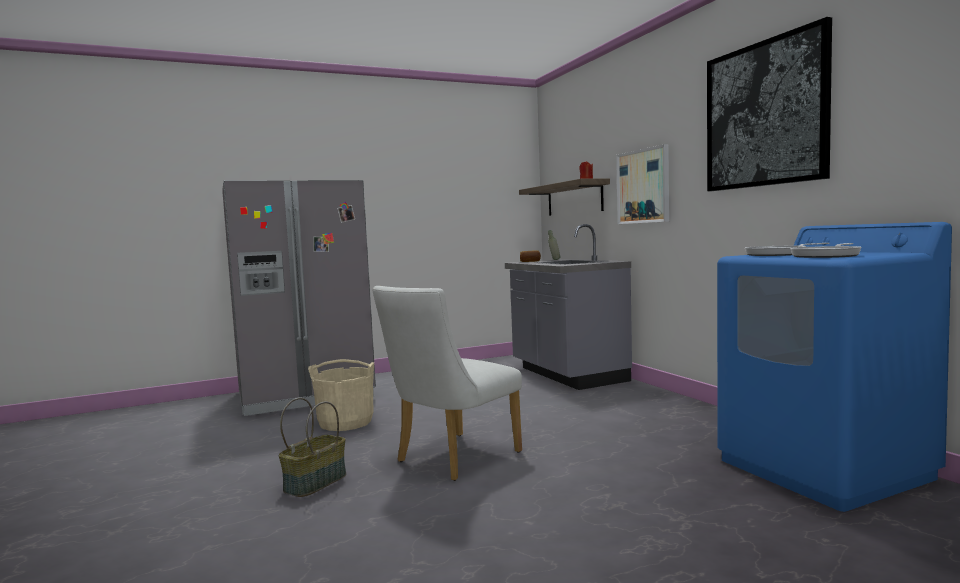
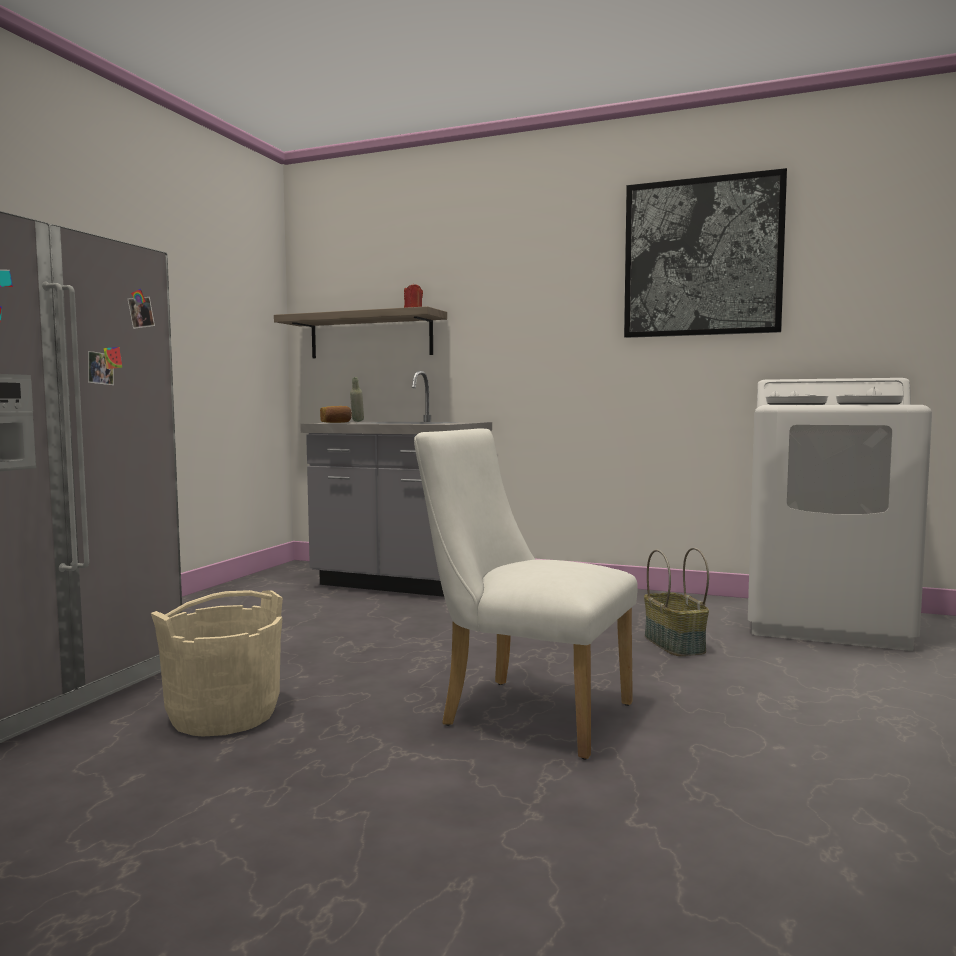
camera: 45 degrees left, 0 degrees up
(315, 482) = (418, 814): basket -> basket (673, 644)
(451, 459) = (524, 712): white chair -> white chair turned 120 degrees clockwise
(643, 186) = (511, 326): picture -> none
(824, 469) = (826, 622): blue washing machine -> white washing machine

